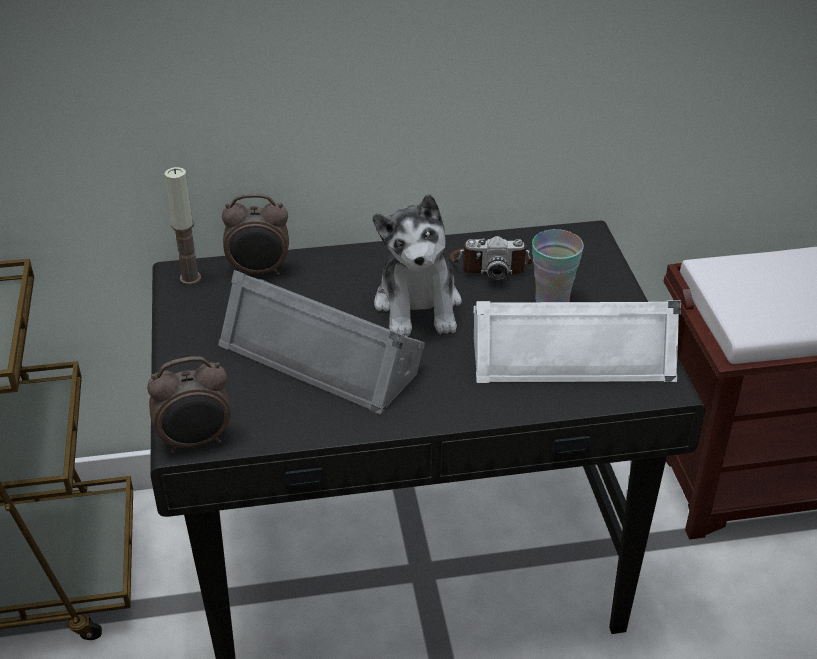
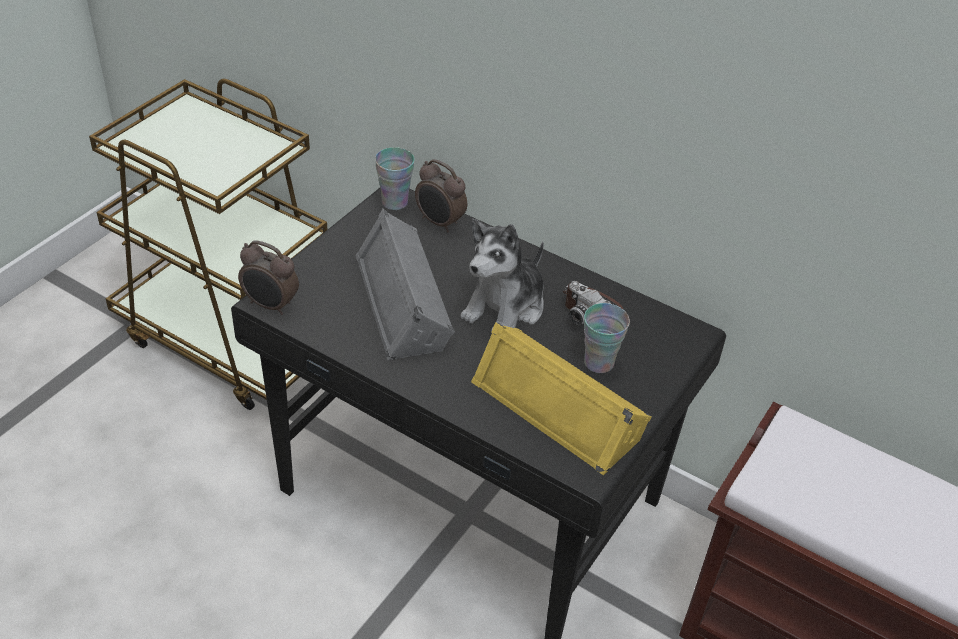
camera: 40 degrees right, 5 degrees up
(190, 278) = (394, 202): candle -> cup
(571, 353) = (559, 406): white speaker -> yellow speaker

